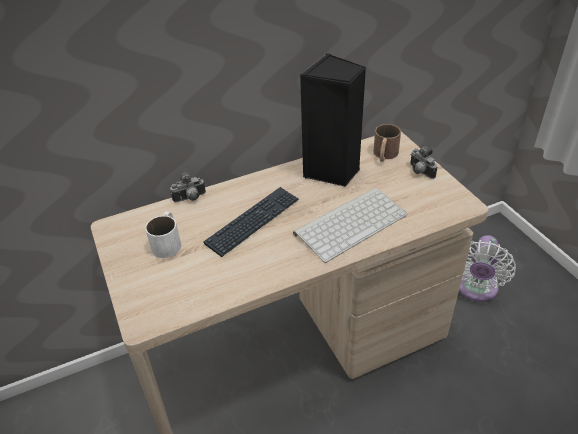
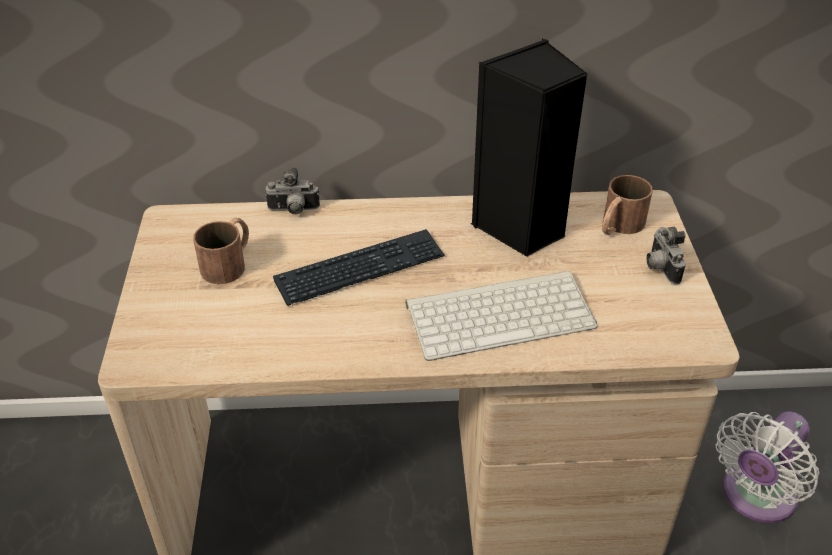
camera: 20 degrees right, 0 degrees up
(168, 242) = (229, 262): white mug -> brown mug

